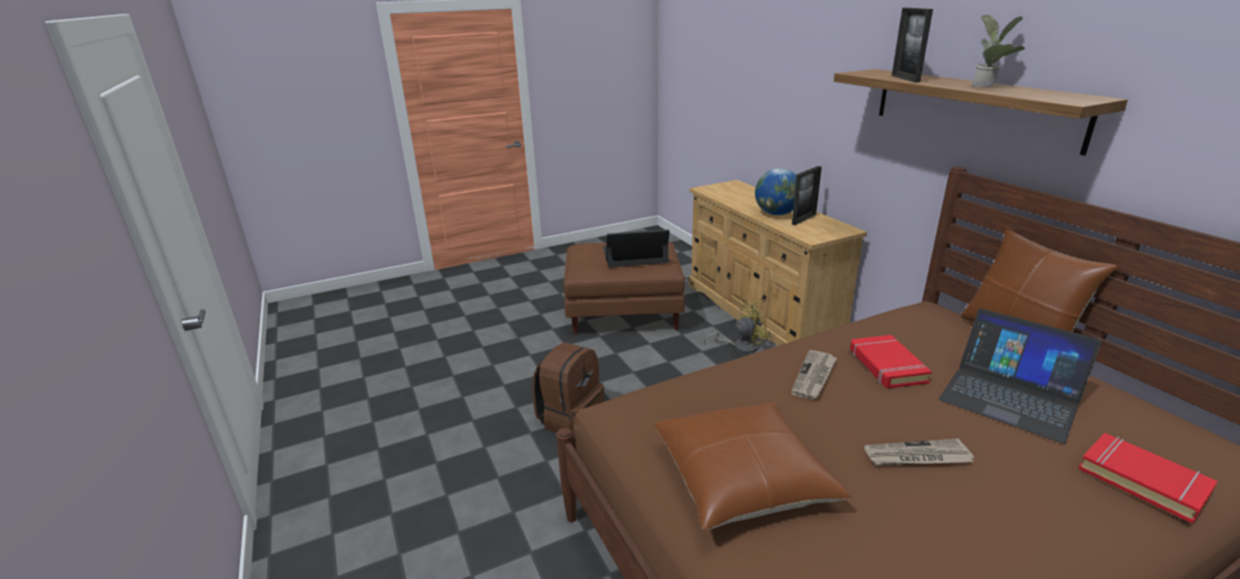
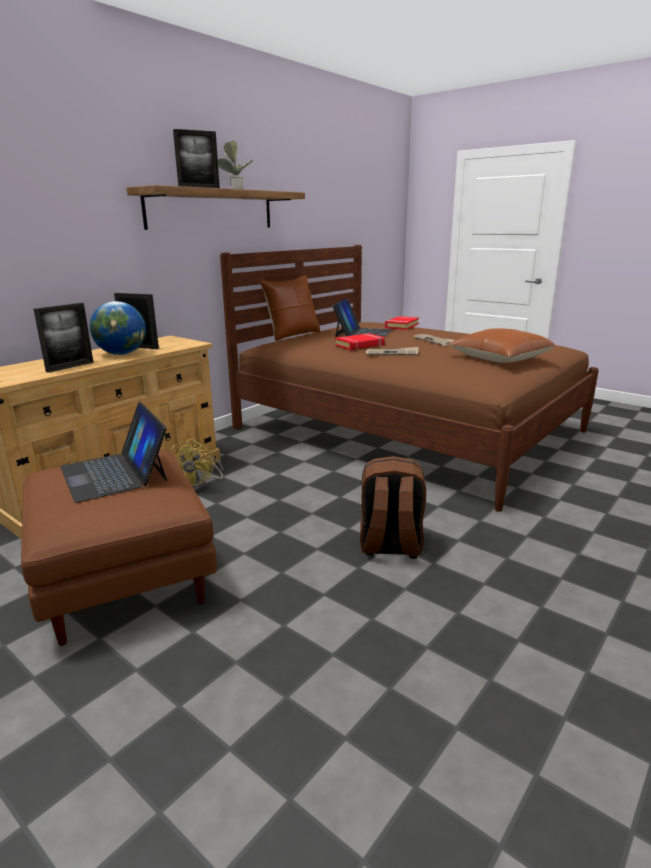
camera: 115 degrees left, 5 degrees down
(738, 201) = (70, 367): none -> picture frame
(740, 347) = (199, 486): yellow fan -> yellow fan turned 135 degrees counterclockwise

